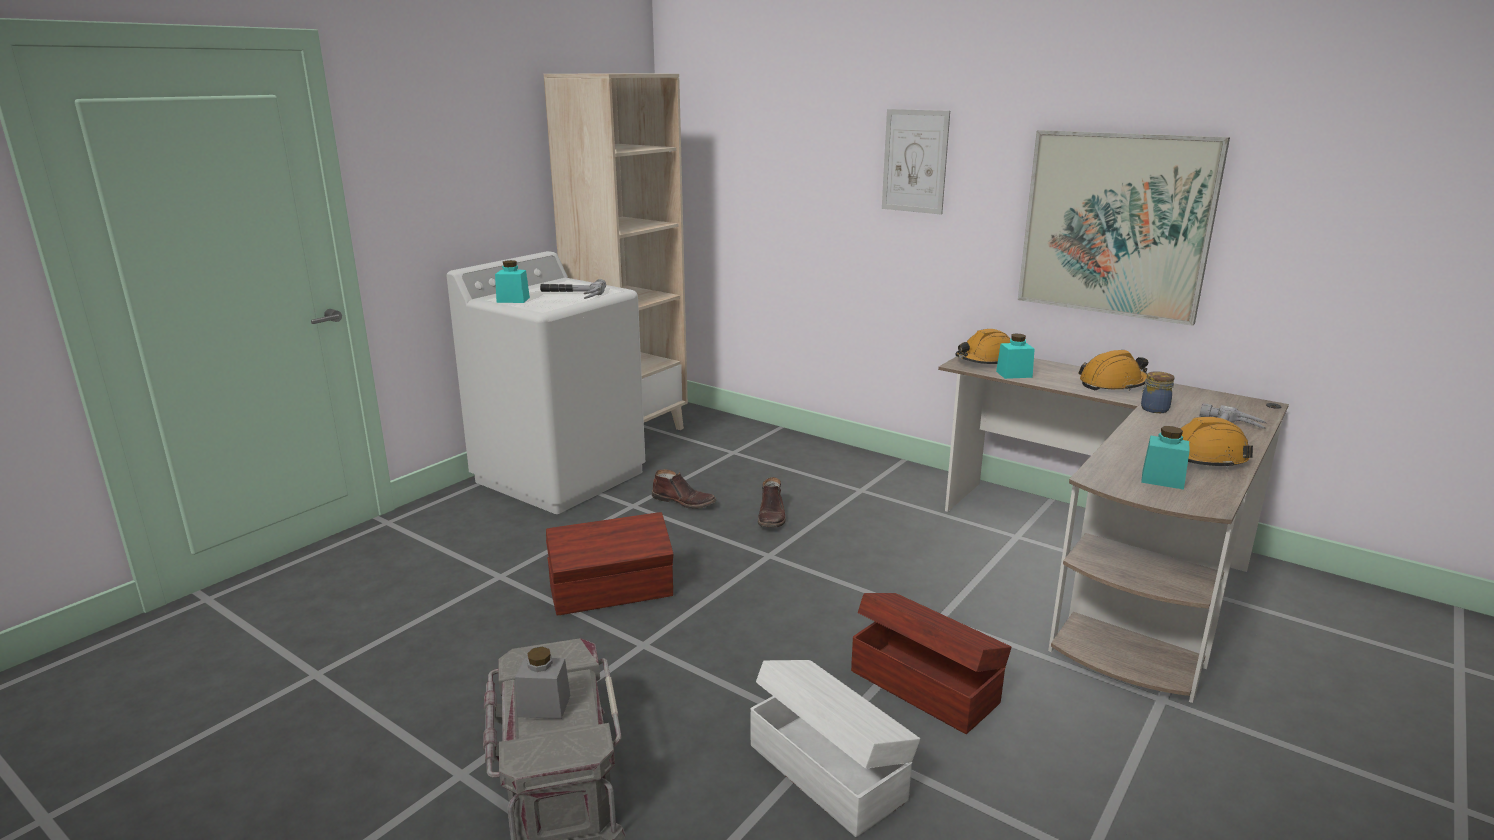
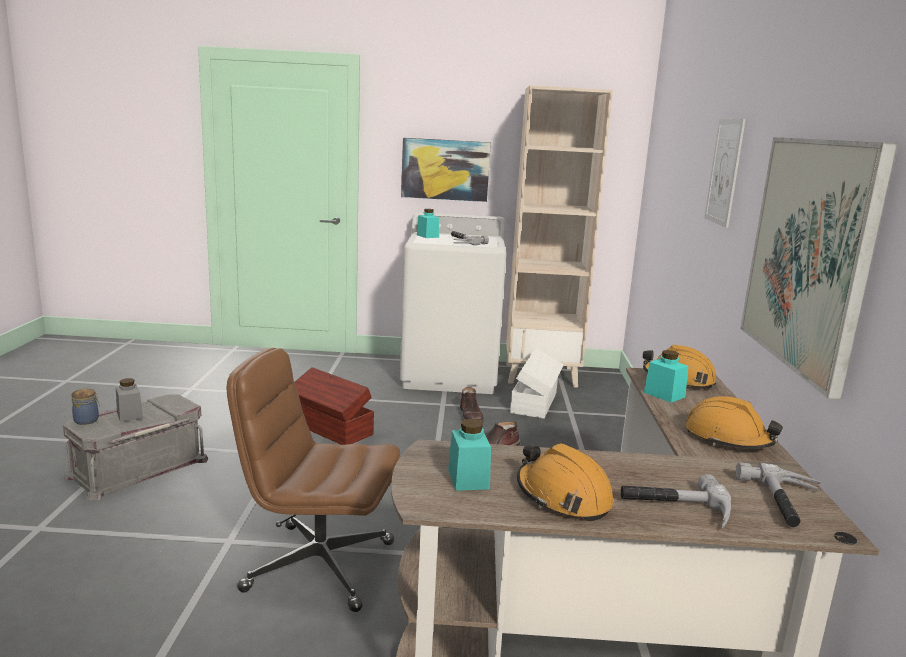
camera: 55 degrees right, 5 degrees down
(466, 200) = (445, 169): none -> picture
(827, 770) = (189, 548): white storage box -> white storage box (535, 402)
(924, 685) = (318, 566): brown storage box -> brown office chair
(1153, 409) = (683, 463): jar -> jar (87, 420)
(1224, 403) = (786, 503): none -> hammer

